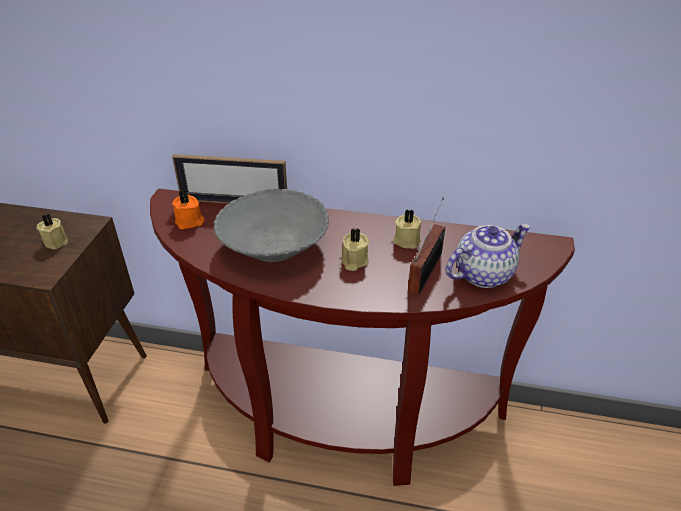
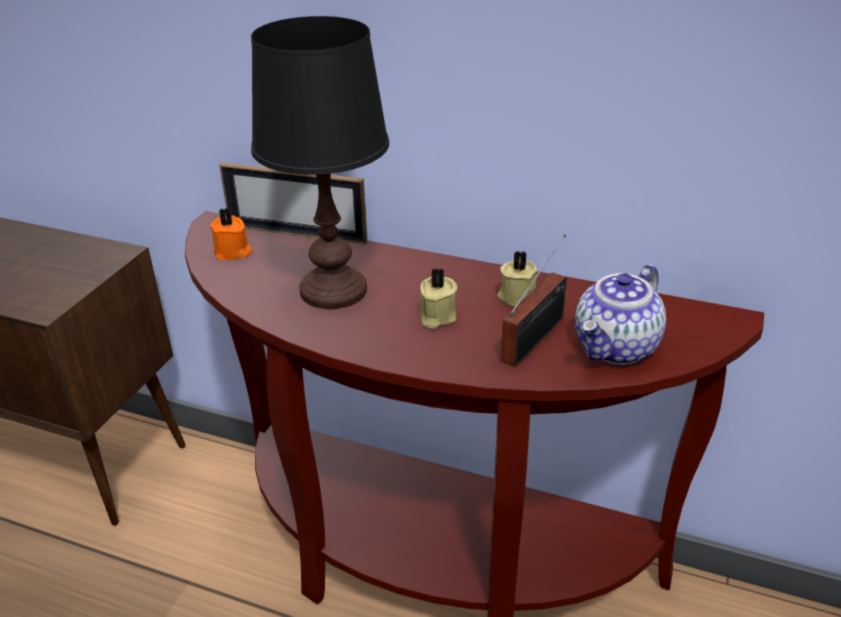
camera: 10 degrees right, 5 degrees down
(57, 241) = (72, 270): beige candle -> none
(274, 246) = (333, 290): grey bowl -> black table lamp
(483, 273) = (616, 348): teapot -> teapot turned 150 degrees clockwise

